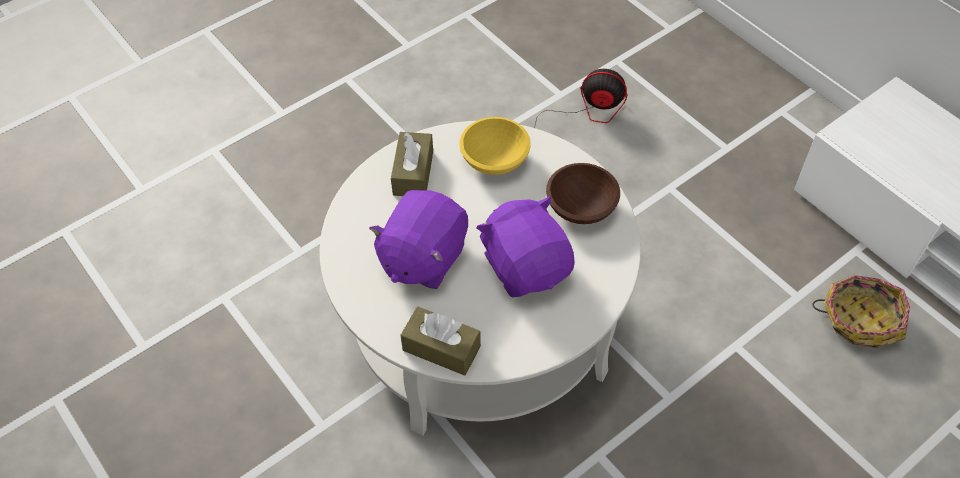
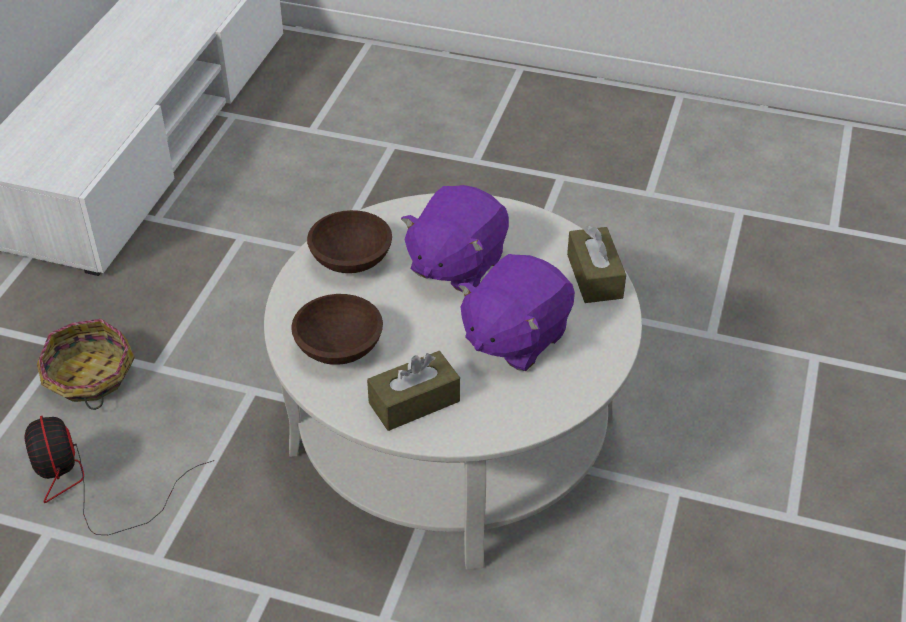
camera: 125 degrees left, 10 degrees down
(422, 257) = (514, 337): purple plush toy -> purple plush toy turned 135 degrees clockwise
(496, 159) = (338, 346): yellow bowl -> brown bowl
(860, 319) = (239, 196): basket -> basket (89, 376)

